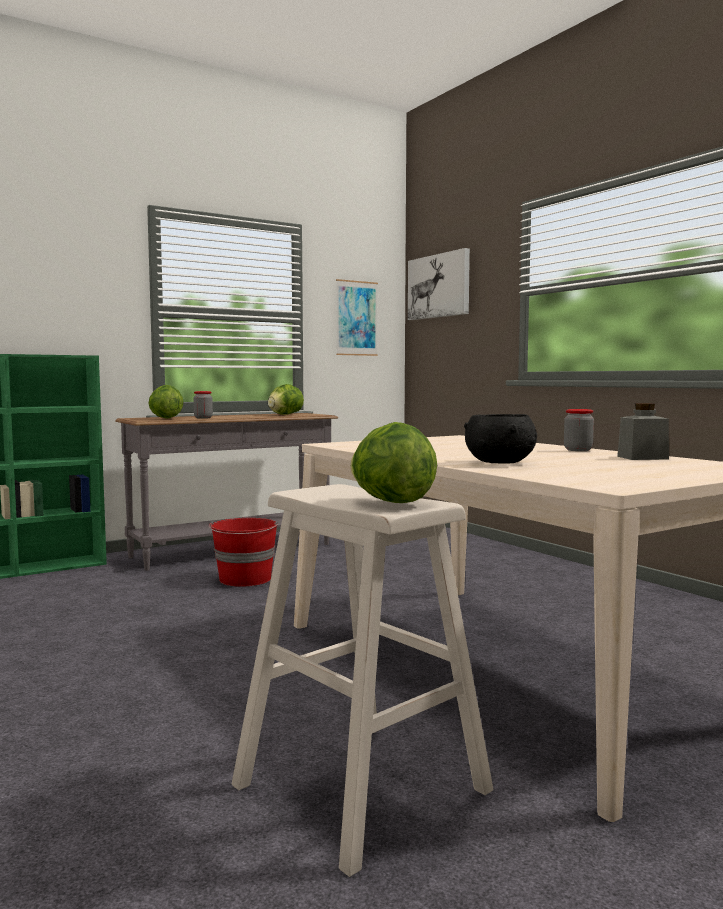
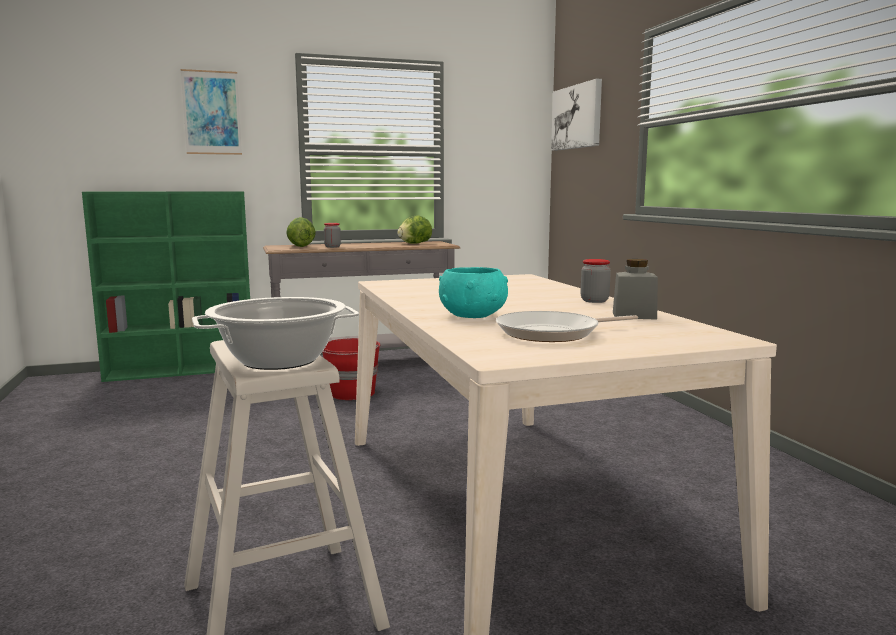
camera: 15 degrees right, 5 degrees up
(356, 318) = (499, 150): picture -> picture (212, 113)
(391, 502) = (279, 360): lettuce -> cooking pot
(500, 462) = (473, 316): black bowl -> turquoise bowl
(609, 470) = (553, 333): none -> frying pan

